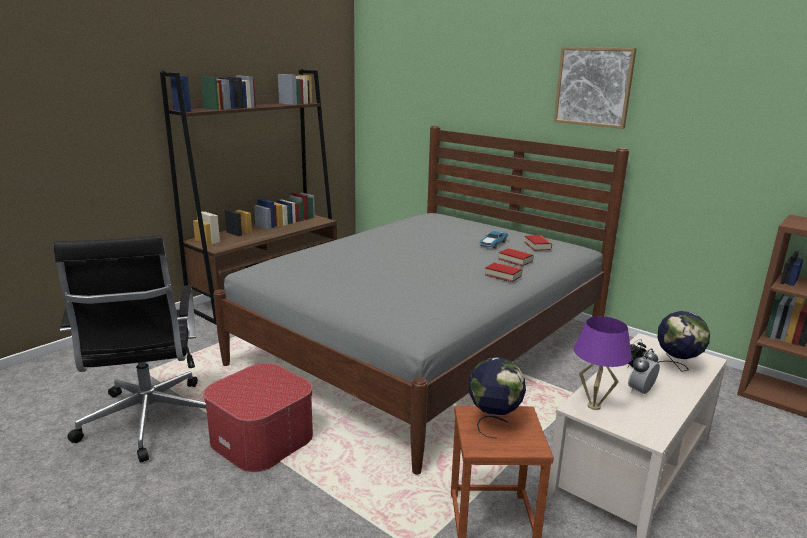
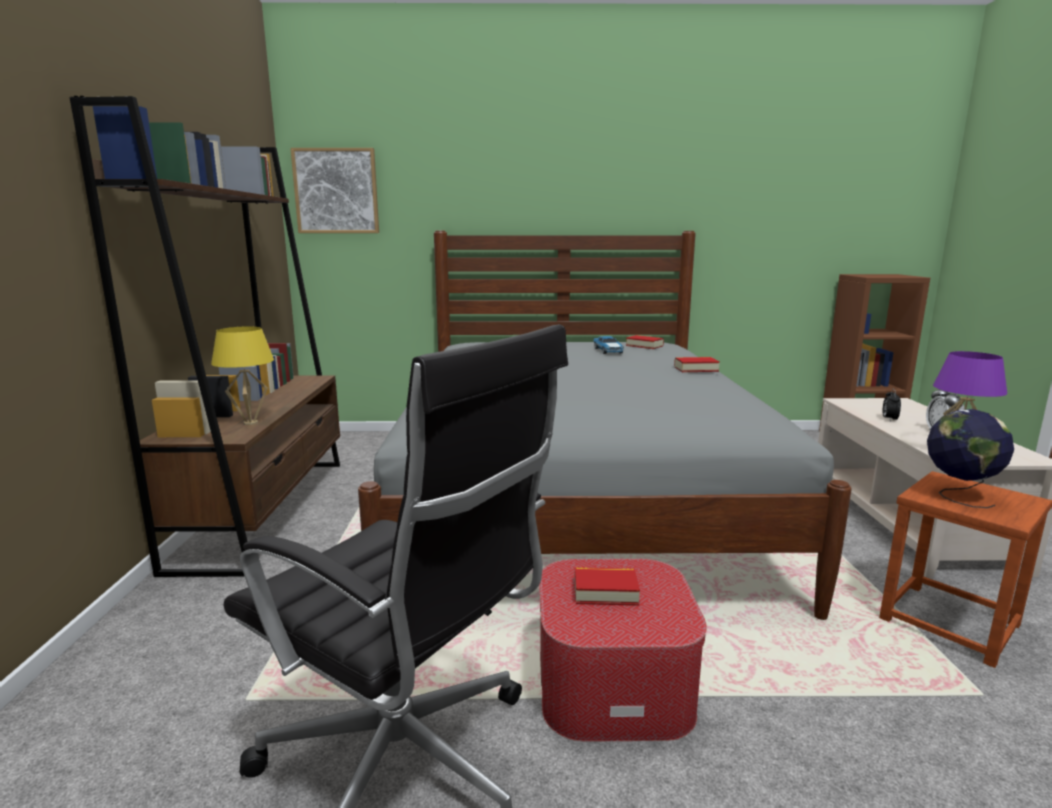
camera: 40 degrees left, 5 degrees down
(238, 242) = (251, 423): none -> yellow table lamp
(515, 260) = (665, 357): book -> book (605, 592)
(593, 87) = (644, 168): picture -> picture (336, 191)
(676, 367) = (906, 411): globe -> none

